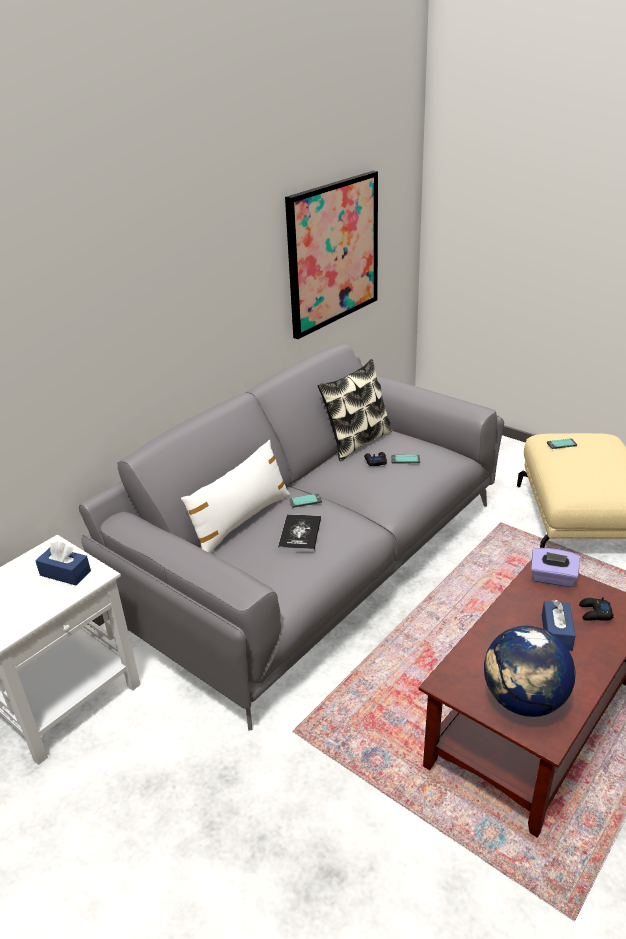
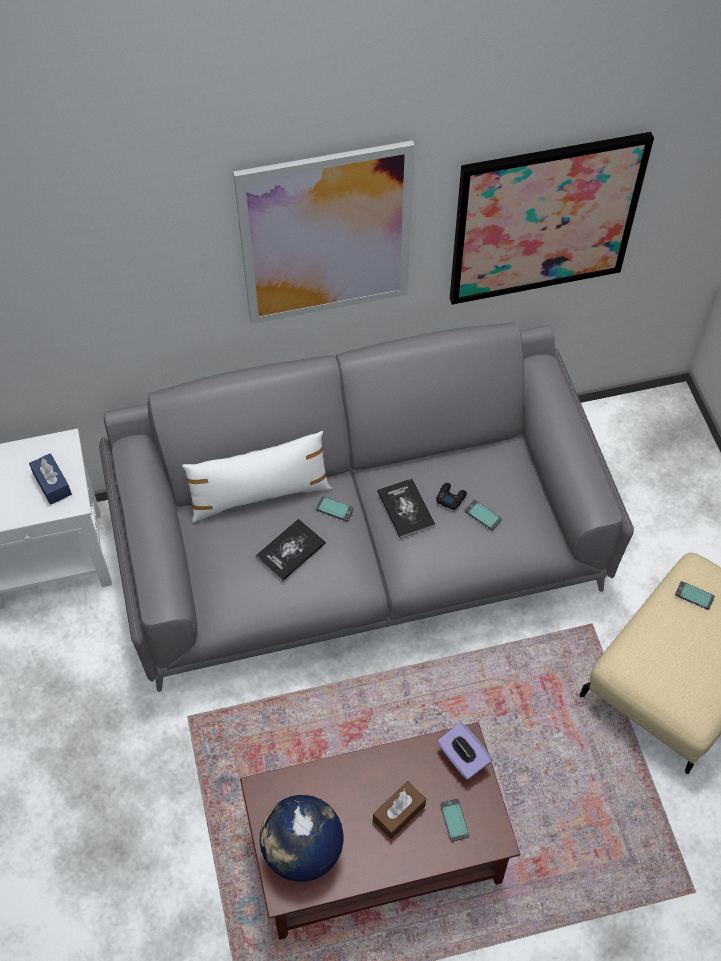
camera: 35 degrees right, 25 degrees up
(215, 271) = (326, 235): none -> picture
(353, 479) = (405, 509): none -> book
(357, 442) = (466, 452): pillow -> none
(556, 633) = (399, 813): blue tissue box -> brown tissue box
(595, 613) = (454, 820): black game controller -> phone

